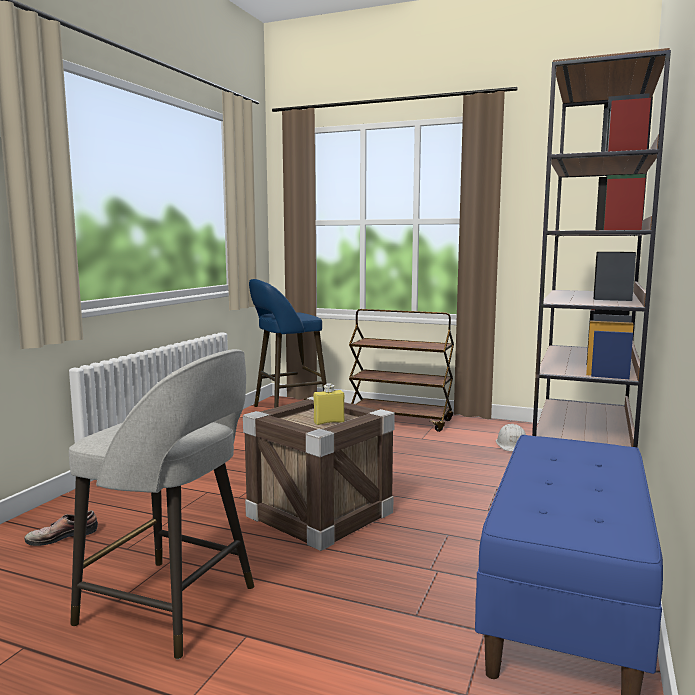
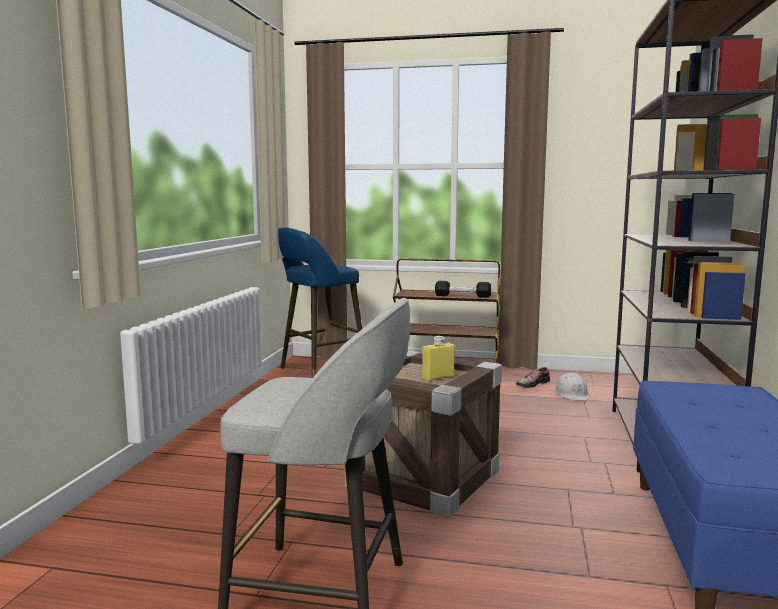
camera: 10 degrees left, 0 degrees up
(62, 536) = (143, 527): shoe -> shoe (531, 384)
(414, 345) = (462, 296): none -> black dumbbell

